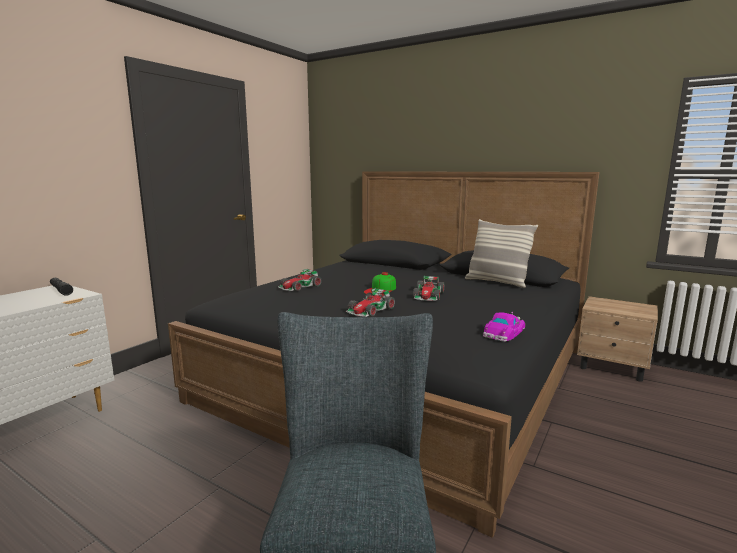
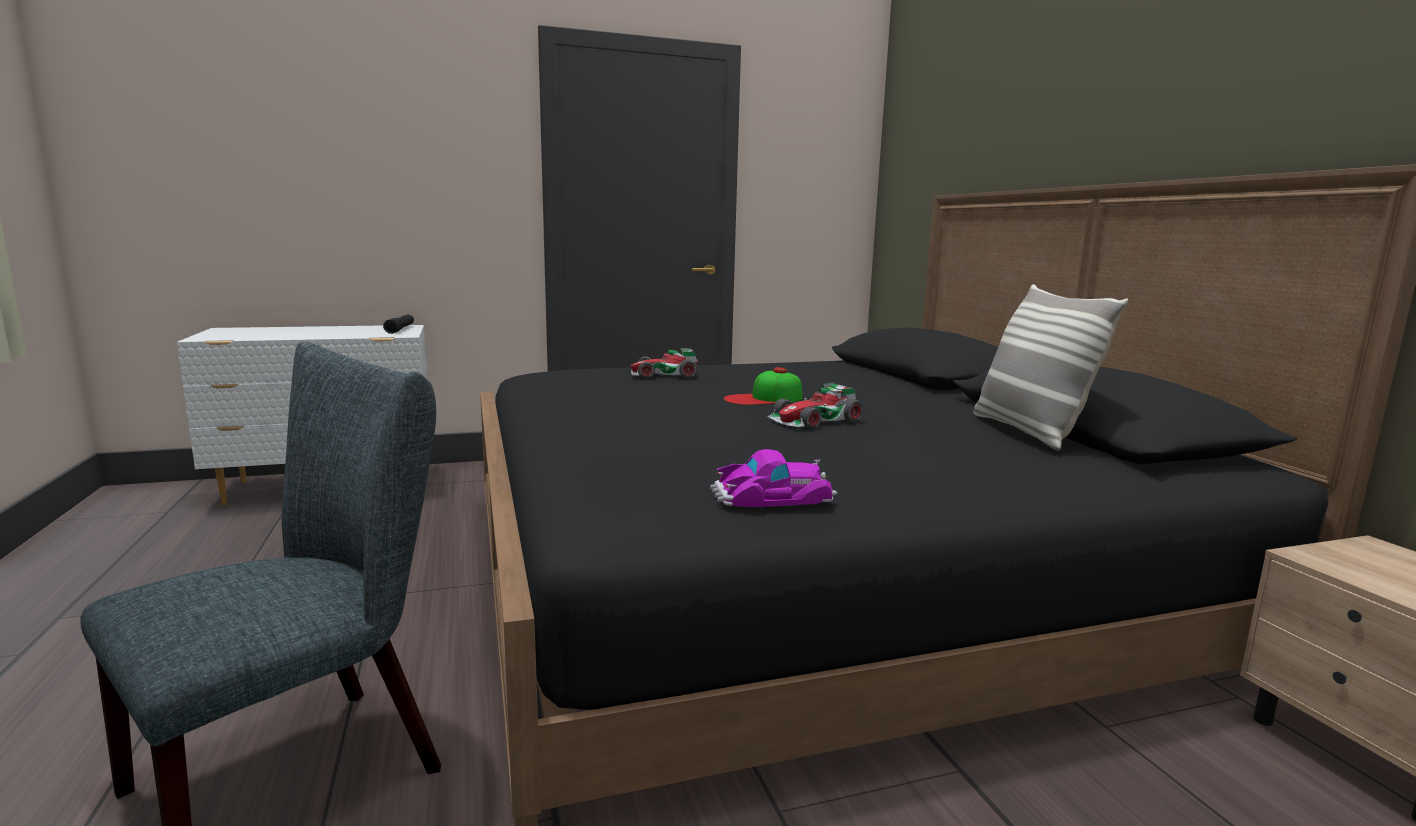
camera: 40 degrees right, 0 degrees up
(370, 310) = (662, 417): toy car -> none

